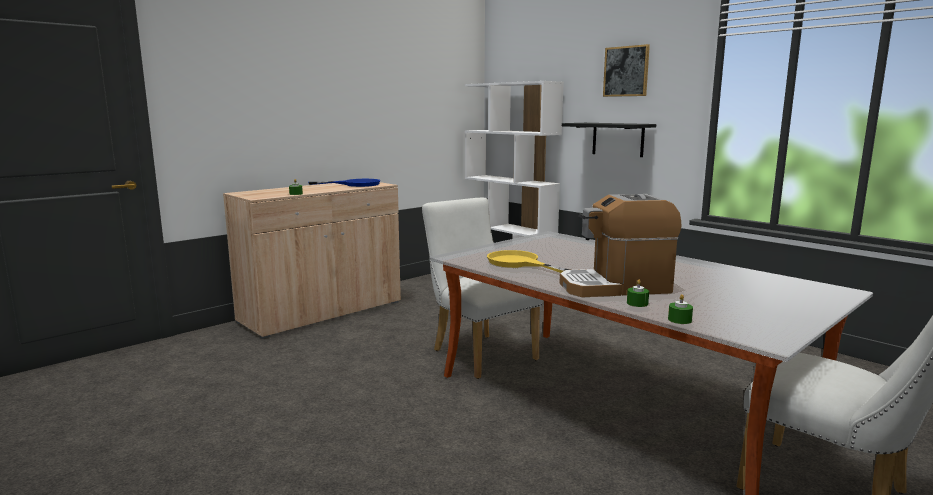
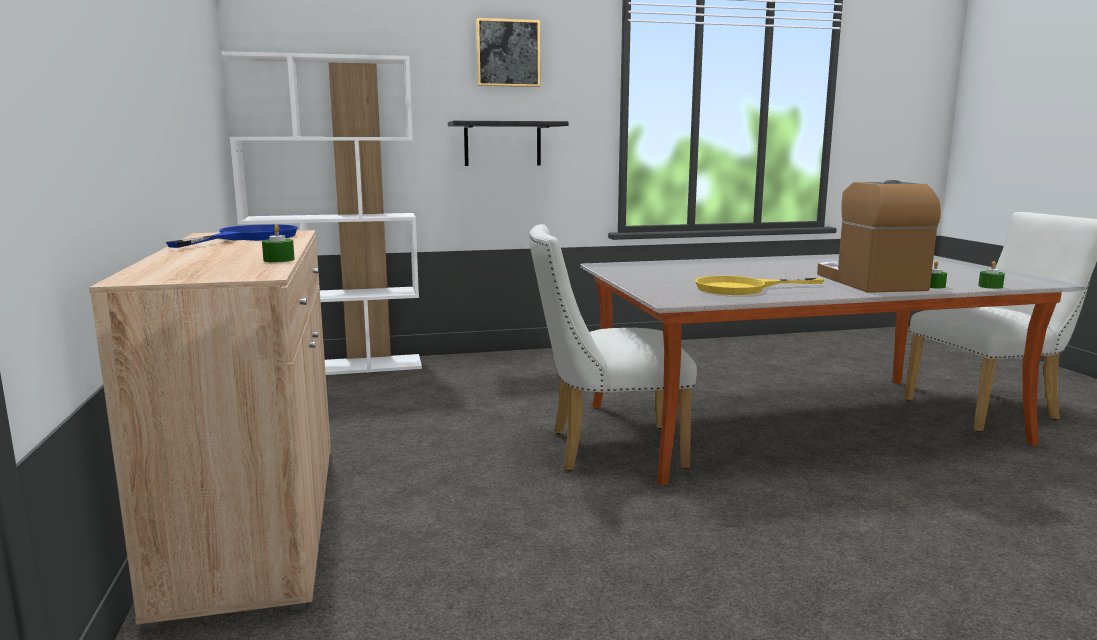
camera: 60 degrees left, 0 degrees up
(615, 286) = (869, 282): coffee machine -> coffee machine turned 150 degrees clockwise

